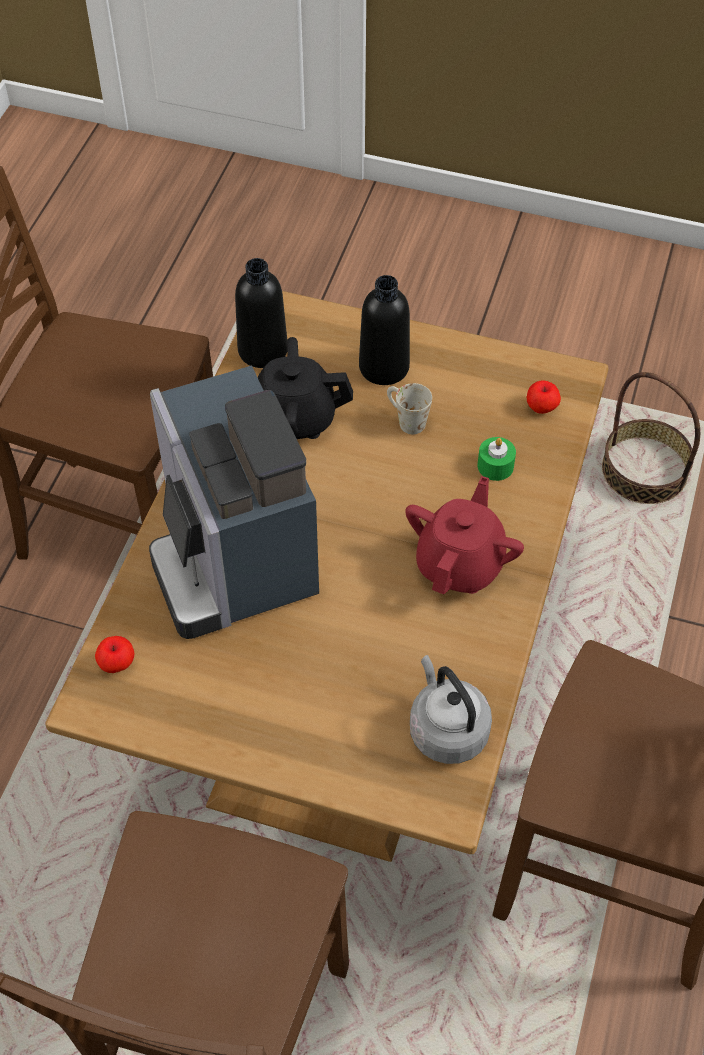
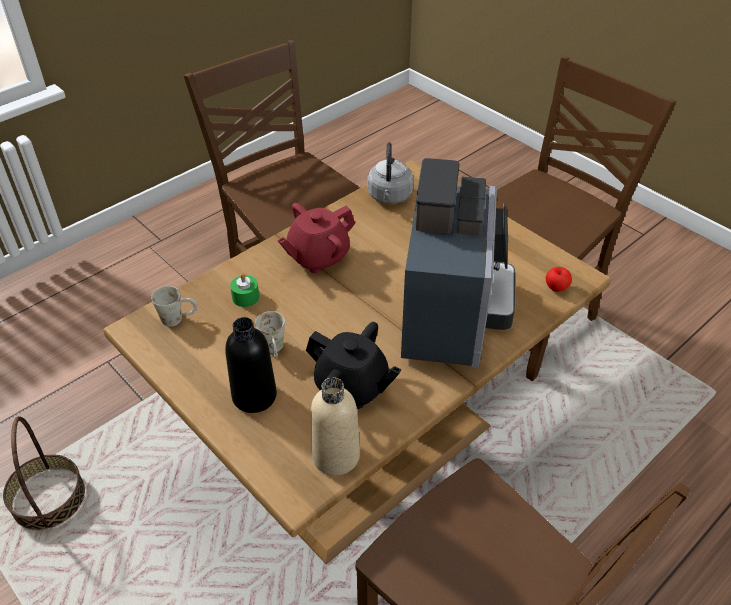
camera: 150 degrees left, 10 degrees down
(263, 350) = (335, 456): black bottle -> beige bottle
(541, 407) = (179, 318): apple -> white mug

